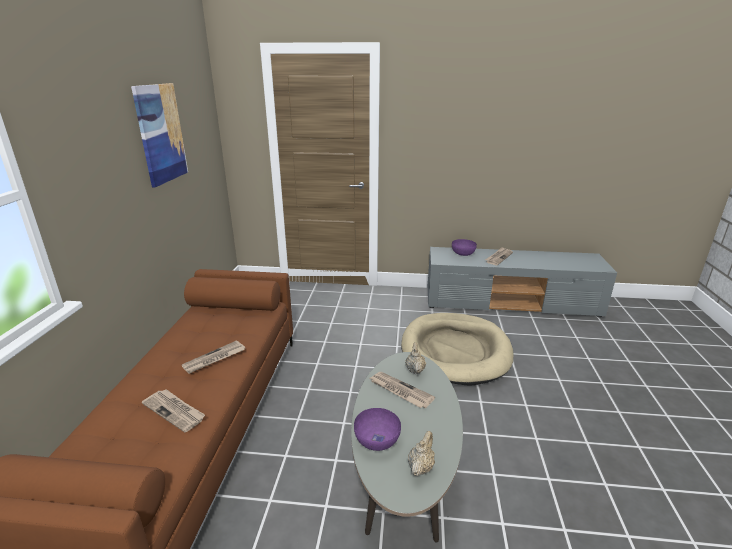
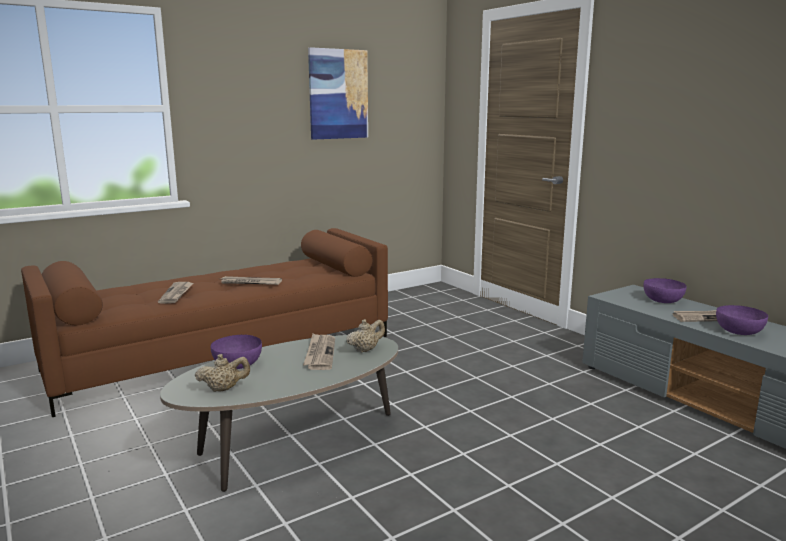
camera: 50 degrees right, 10 degrees down
(455, 351) = (531, 409): beige dog bed -> none
(522, 262) = (739, 332): none -> purple bowl

